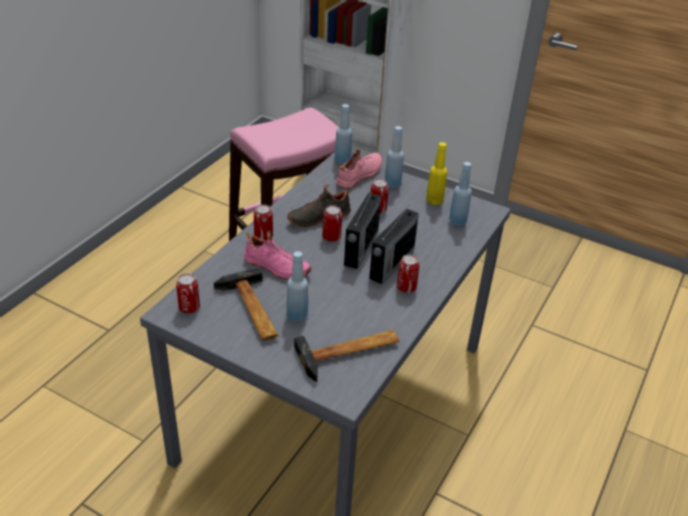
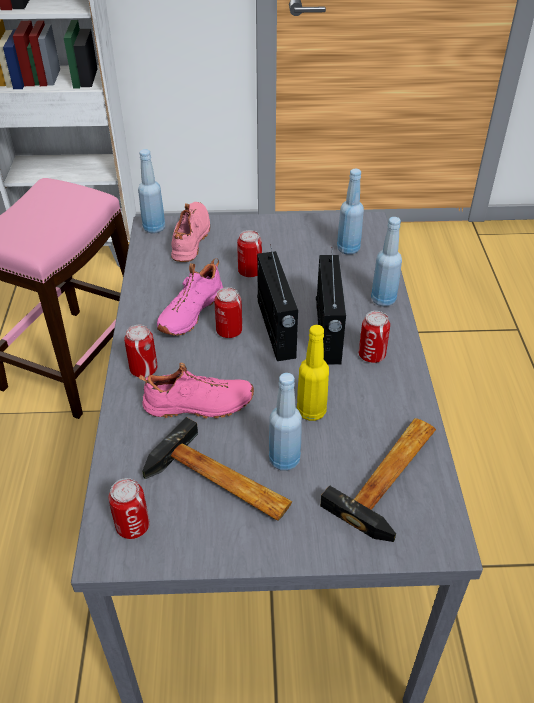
camera: 30 degrees left, 5 degrees up
(318, 217) = (189, 312): black shoe -> pink shoe
(392, 184) = (238, 233): blue bottle -> blue bottle (383, 300)
(434, 201) = (301, 235): yellow bottle -> yellow bottle (311, 411)

